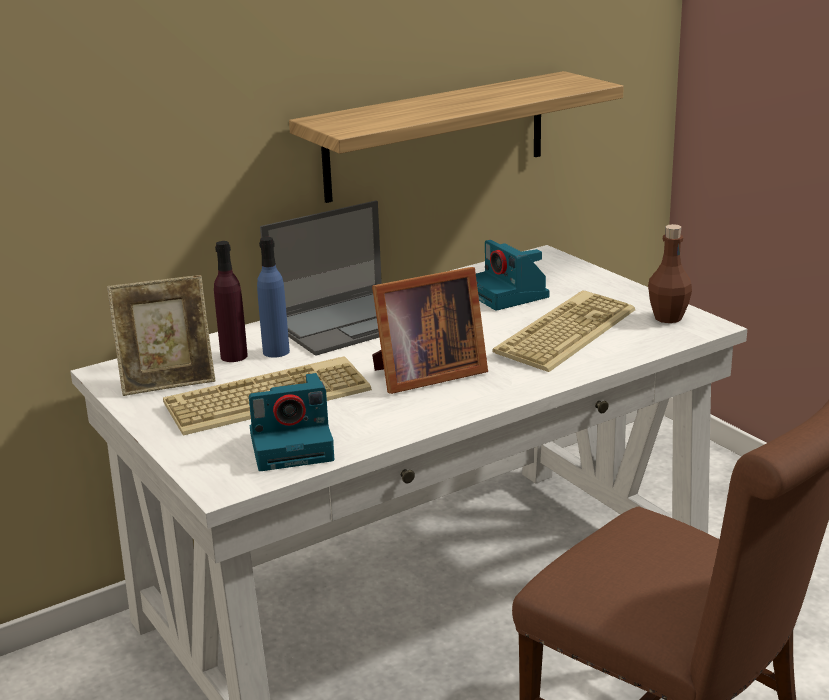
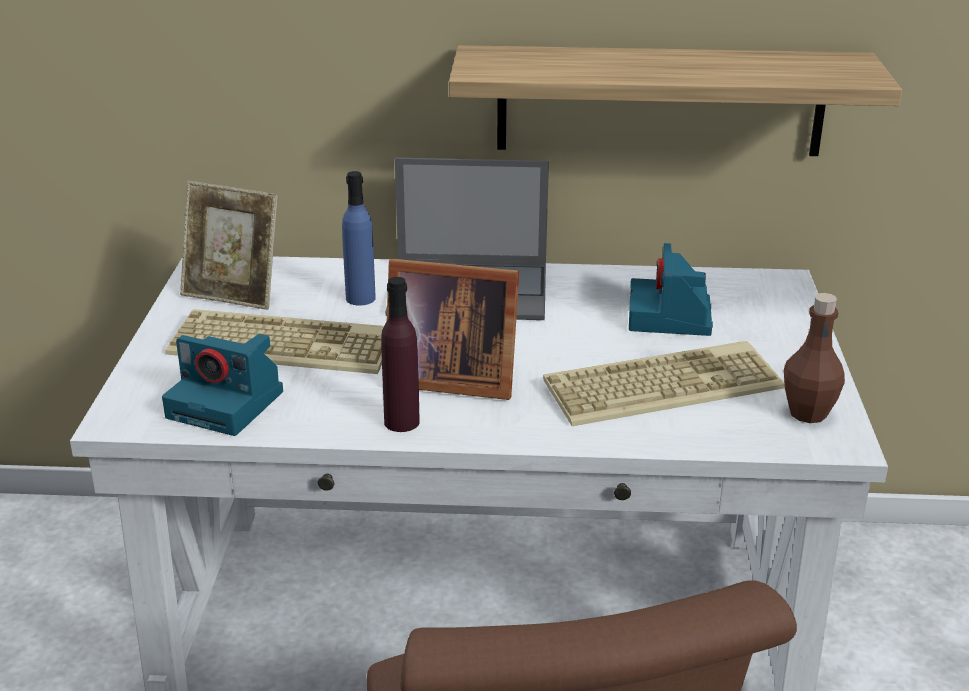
camera: 35 degrees right, 5 degrees up
(234, 356) = (320, 289): purple bottle -> purple bottle (401, 422)

